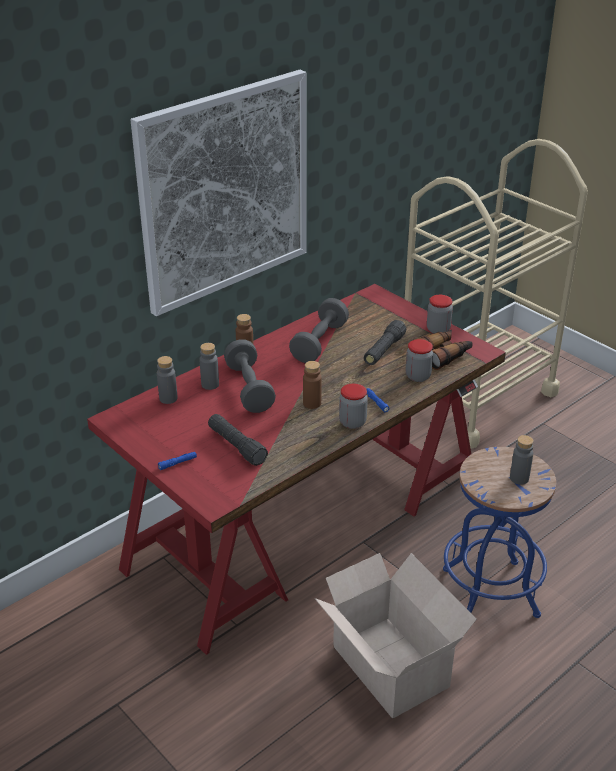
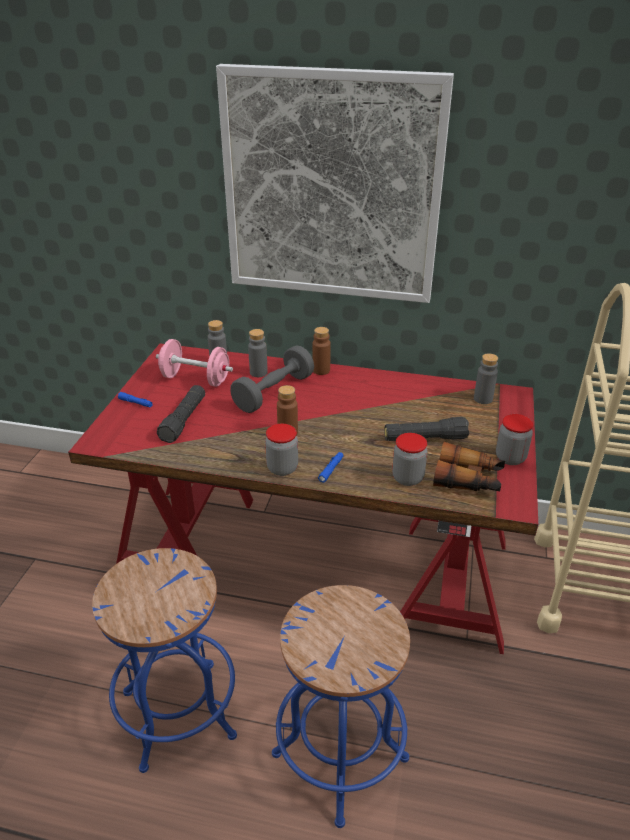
camera: 55 degrees right, 0 degrees up
(179, 419) = (195, 379): none -> pink dumbbell
(319, 343) = (388, 398): grey dumbbell -> none
(389, 663) = (178, 713): cardboard box -> blue stool
(519, 478) = (349, 647): grey bottle -> grey bottle (483, 399)

